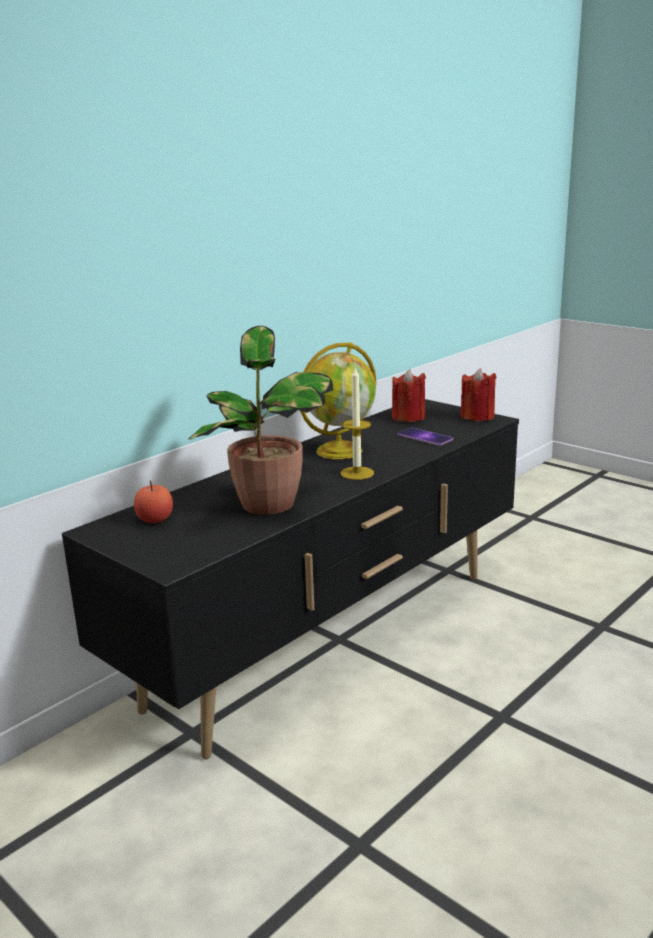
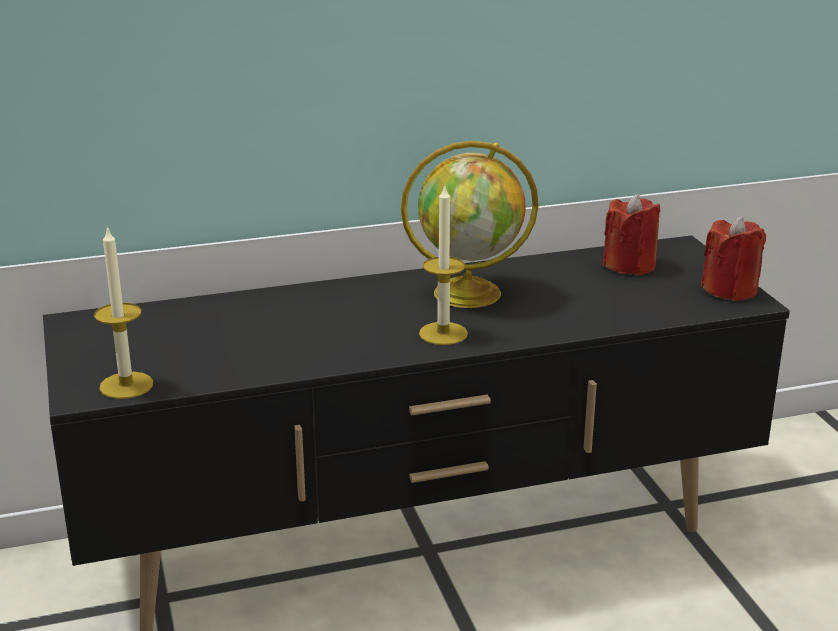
camera: 30 degrees right, 5 degrees up
(155, 519) = (144, 328): apple -> none
(195, 553) = (126, 385): none -> candle
(269, 505) = (281, 348): potted plant -> none
(425, 437) = (608, 303): phone -> none

